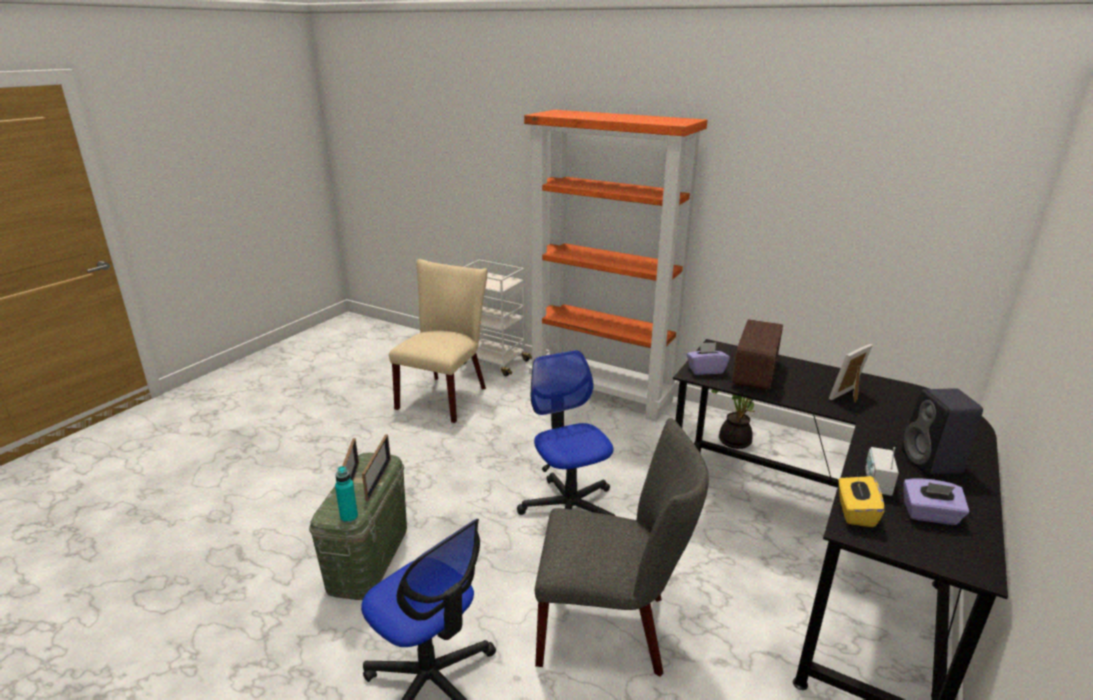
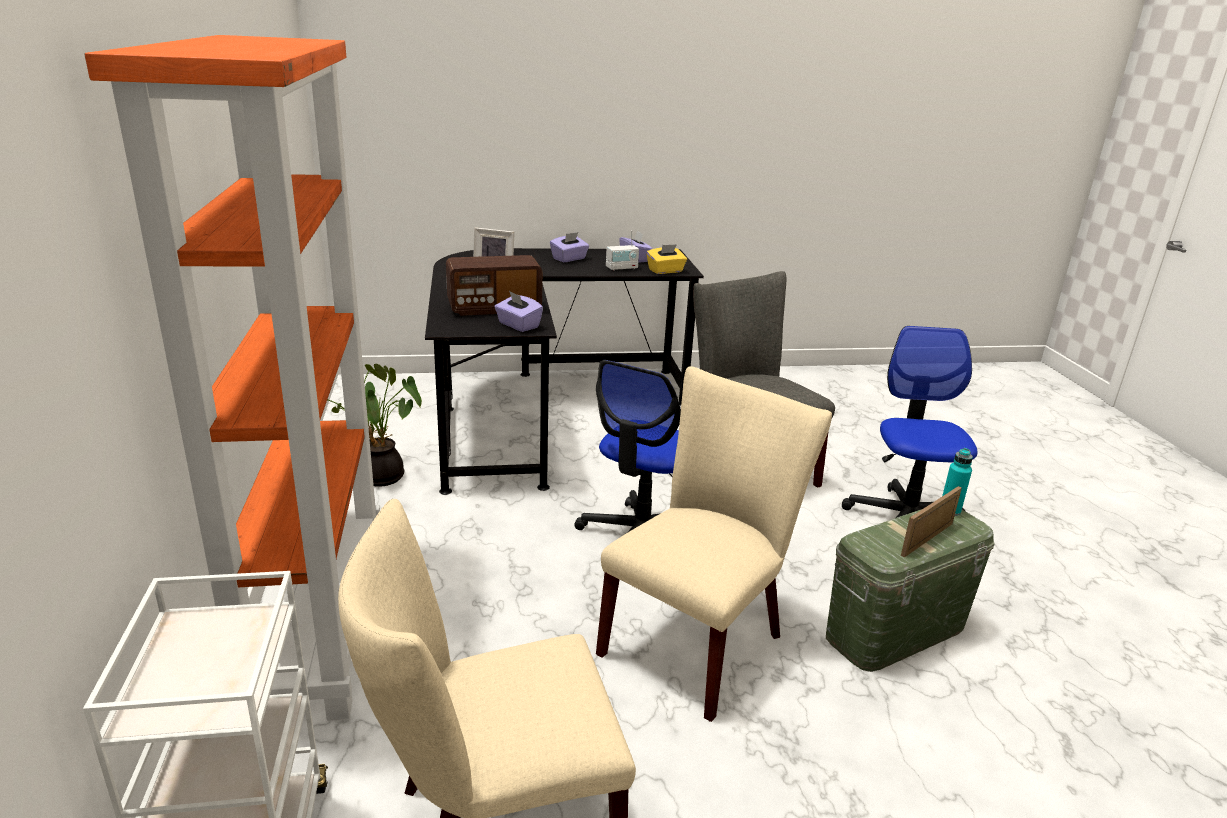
camera: 130 degrees left, 0 degrees up
(378, 479) = (890, 526): picture frame -> none
(462, 481) = (699, 639): none -> beige chair
(933, 463) = (569, 259): black speaker -> purple tissue box

